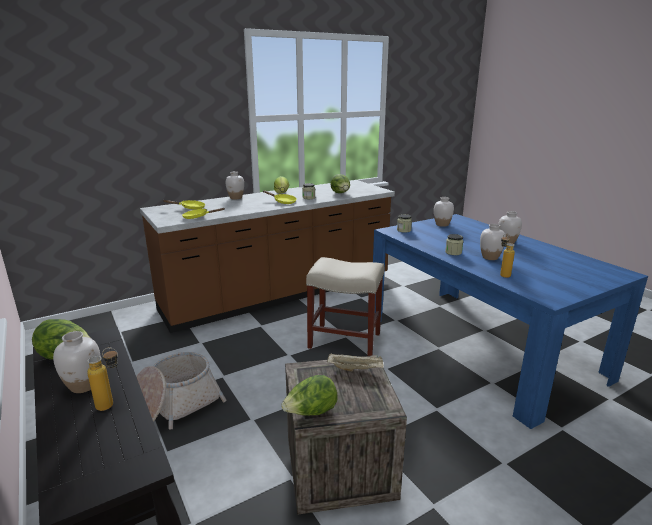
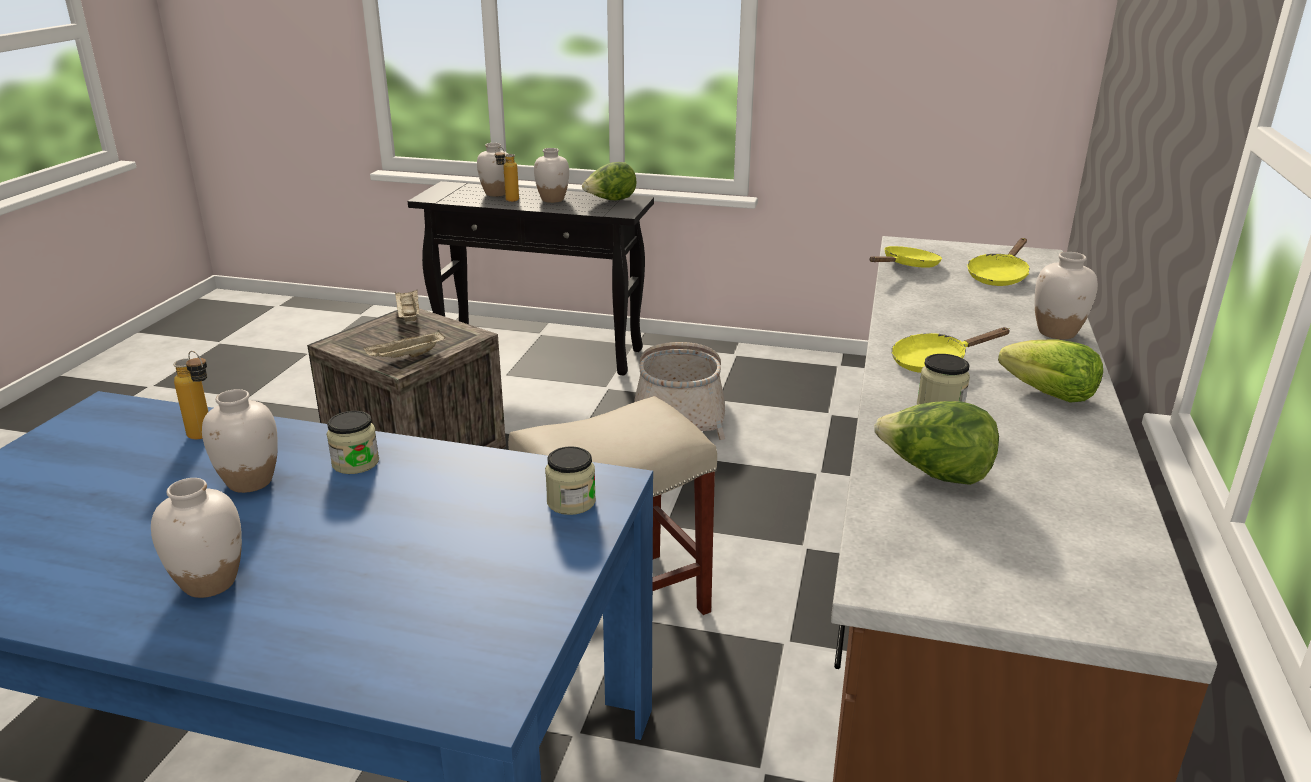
camera: 135 degrees right, 5 degrees up
(311, 413) = (408, 315): lettuce -> beige tray
(442, 224) = (491, 597): white vase -> white vase (496, 193)

